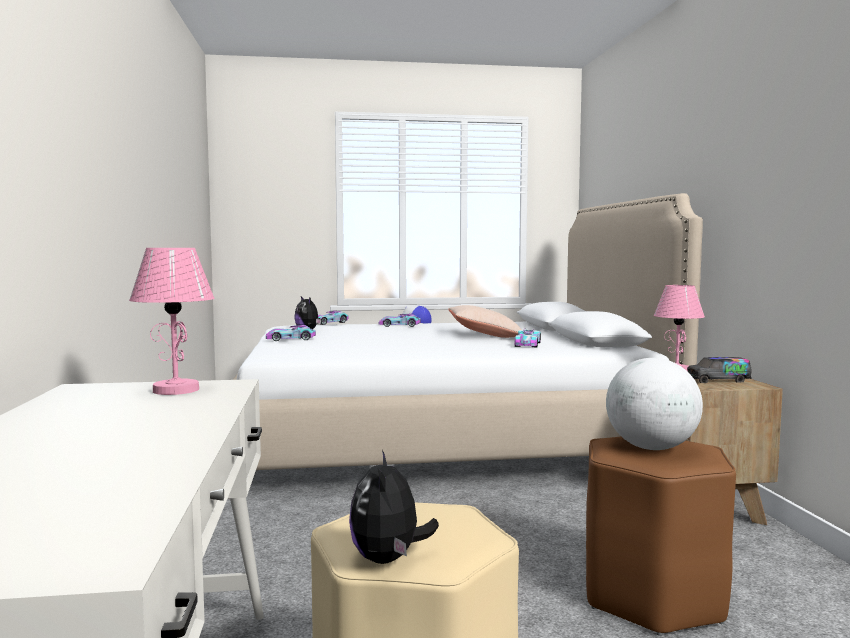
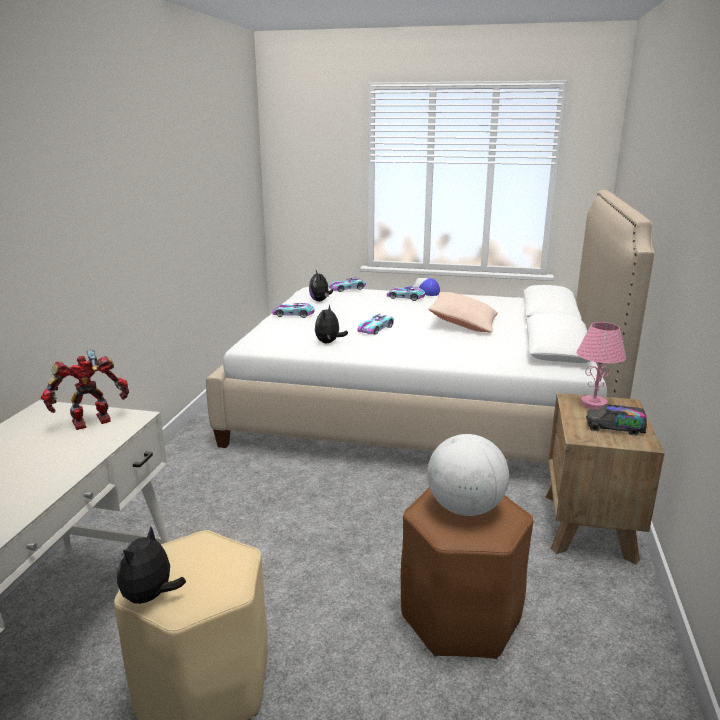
camera: 20 degrees right, 15 degrees up
(176, 390) = (92, 422): pink table lamp -> toy robot
(361, 351) = (329, 342): none -> plush toy
(527, 344) = (483, 347): toy car -> toy car (375, 329)

